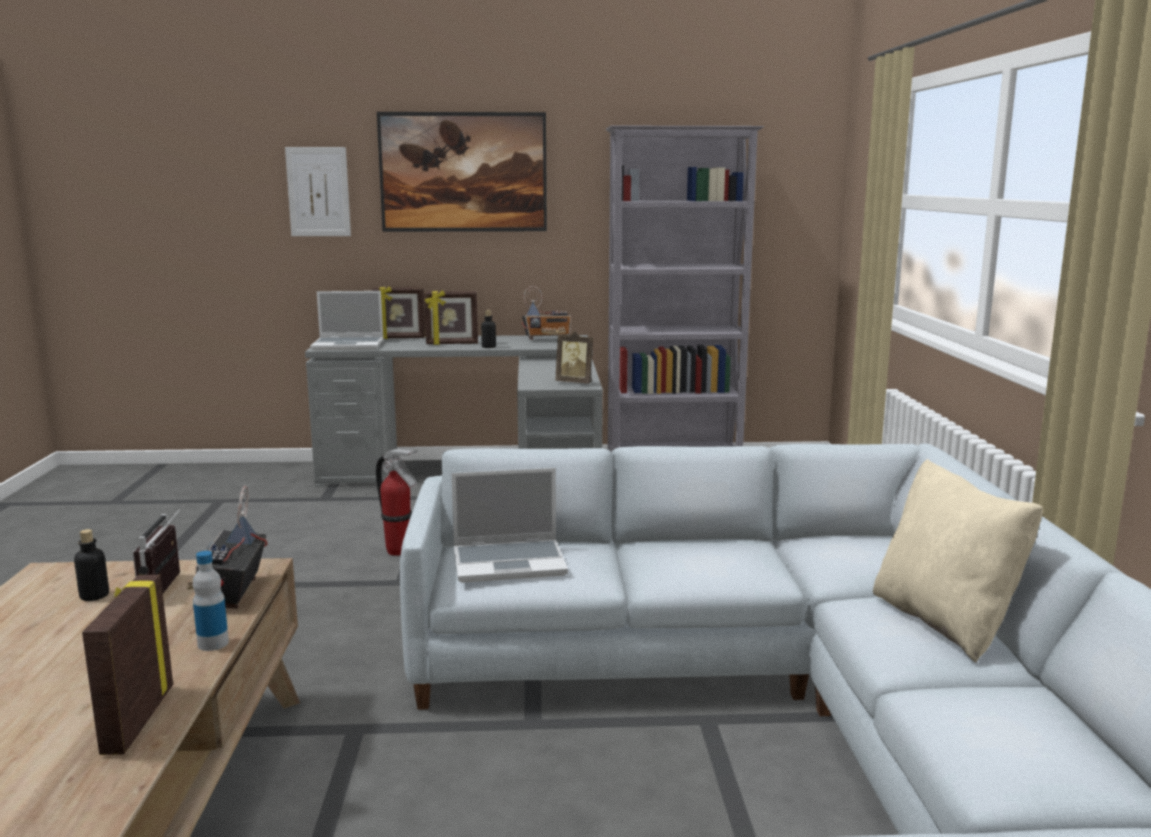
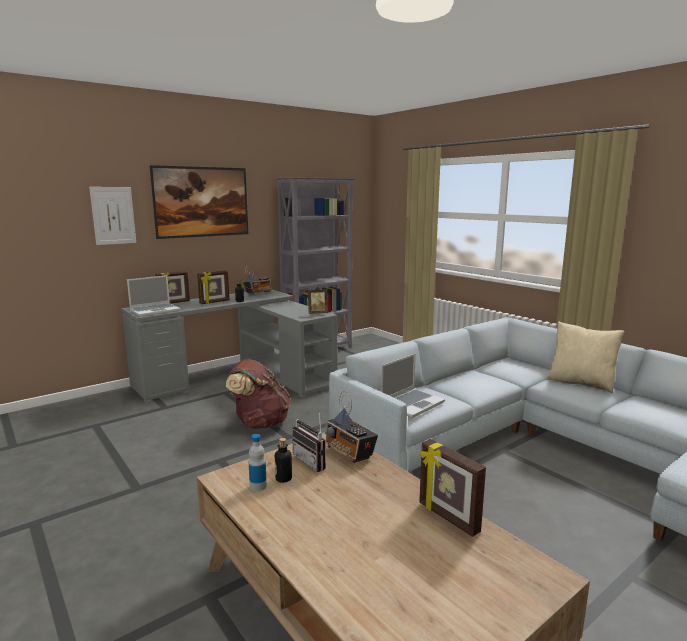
camera: 35 degrees left, 0 degrees up
(213, 643) = (397, 476): bottle -> bottle (258, 486)
(399, 552) = (260, 423): fire extinguisher -> brown backpack

